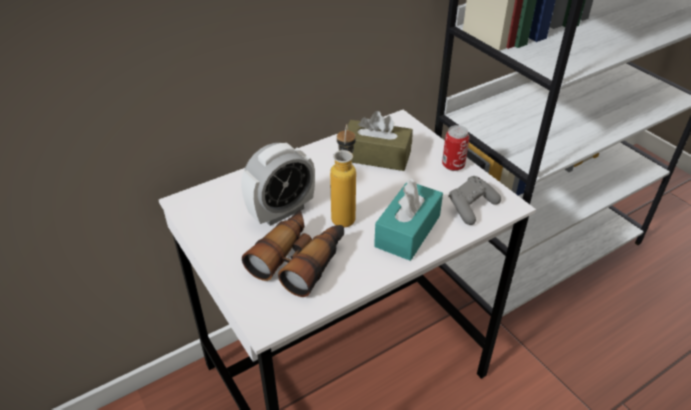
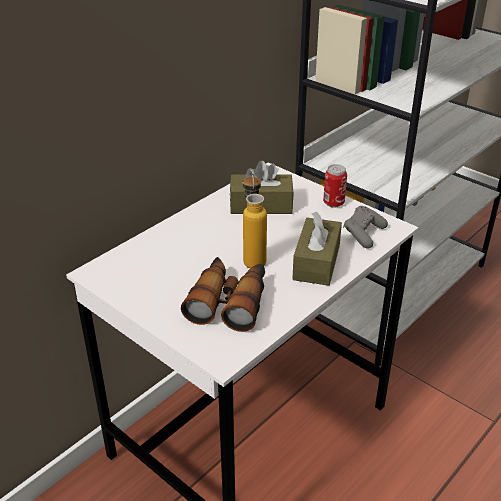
camera: 15 degrees left, 5 degrees down
(281, 211) = (193, 265): alarm clock -> none
(407, 231) = (316, 262): turquoise tissue box -> brown tissue box

